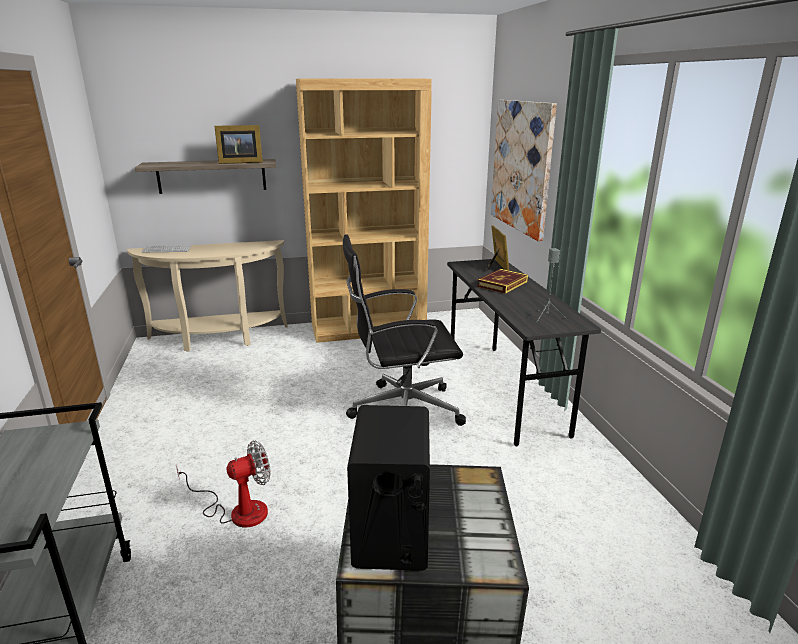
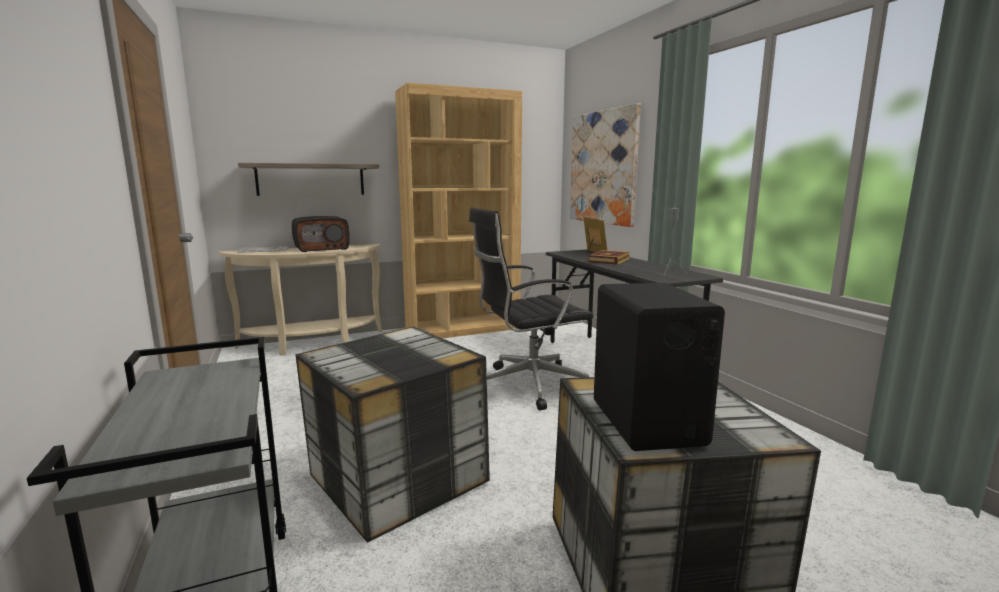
camera: 10 degrees left, 10 degrees down
(222, 248) = (322, 248): none -> radio
(238, 510) = (396, 479): fan -> storage box
(239, 162) = (342, 163): picture frame -> none

